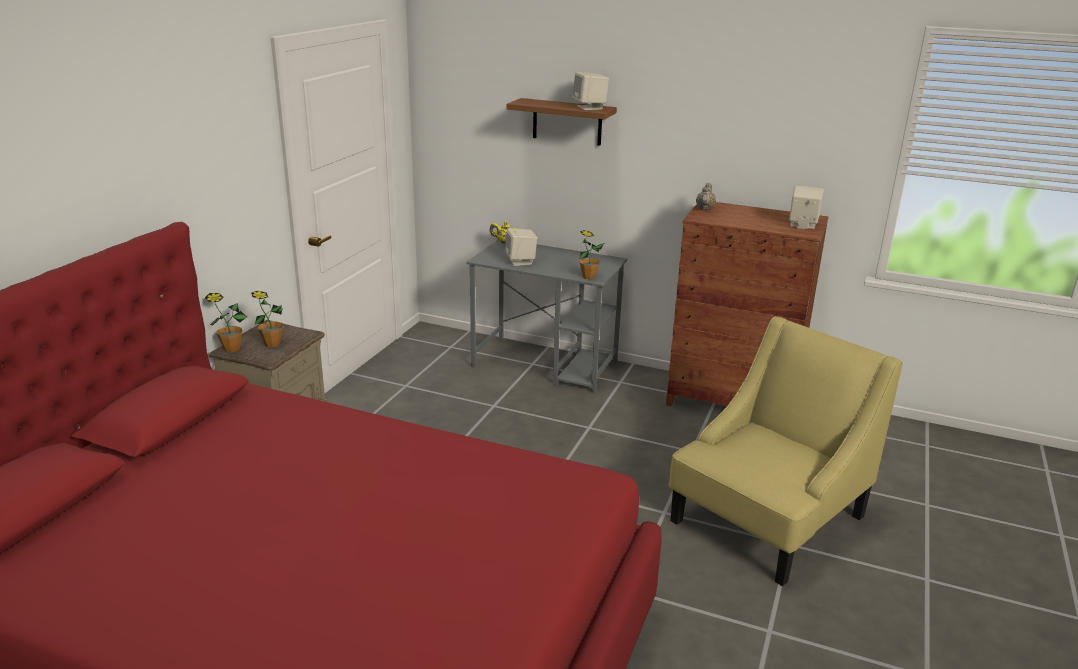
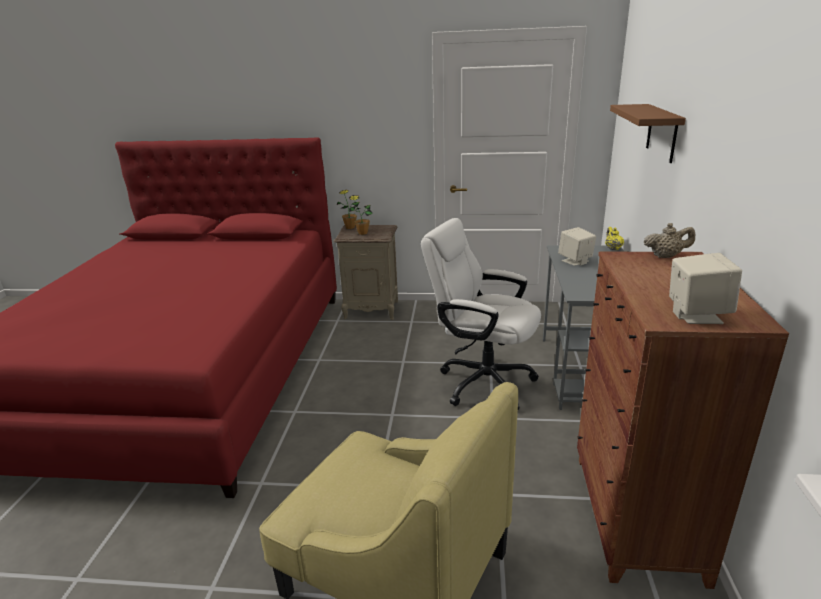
camera: 75 degrees right, 0 degrees up
(526, 419) = (481, 383): none -> white office chair
(588, 277) = (577, 291): potted plant -> none
(590, 107) = (654, 114): beige speaker -> none

